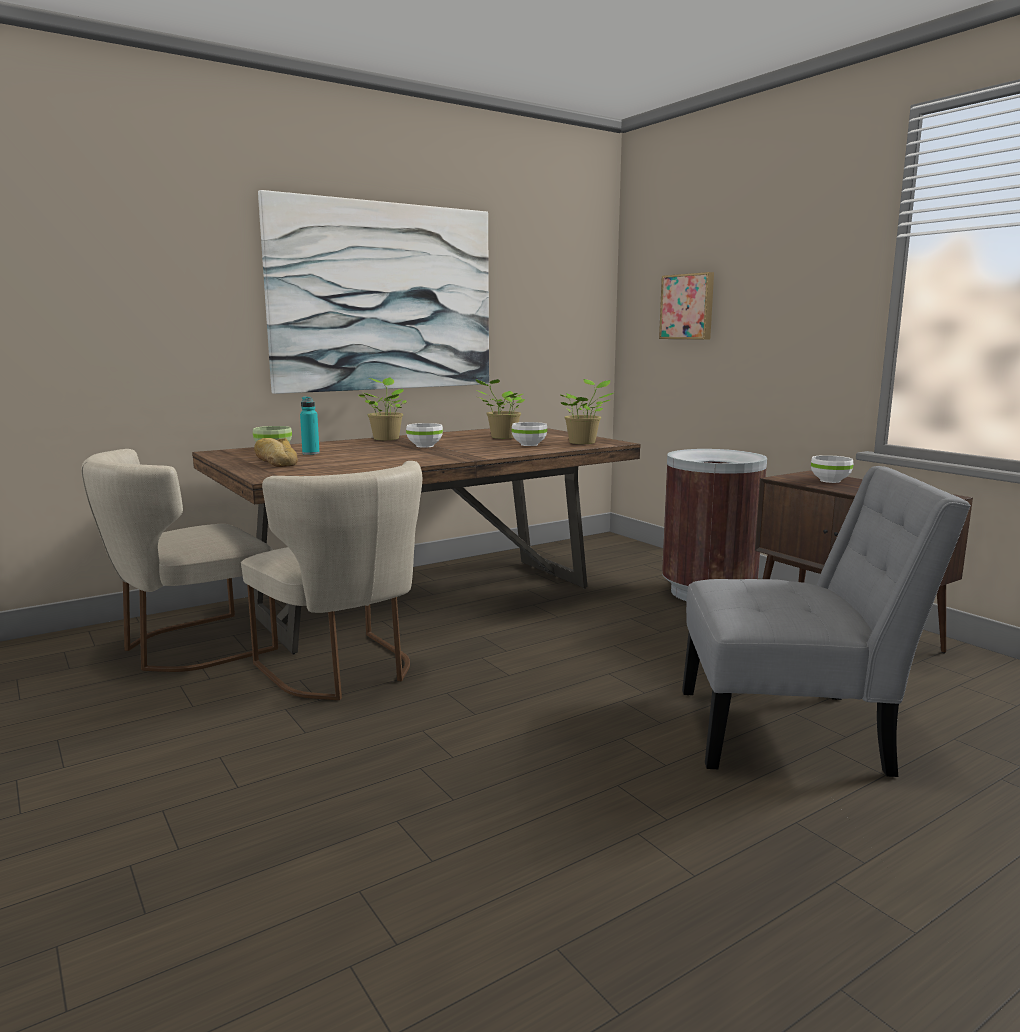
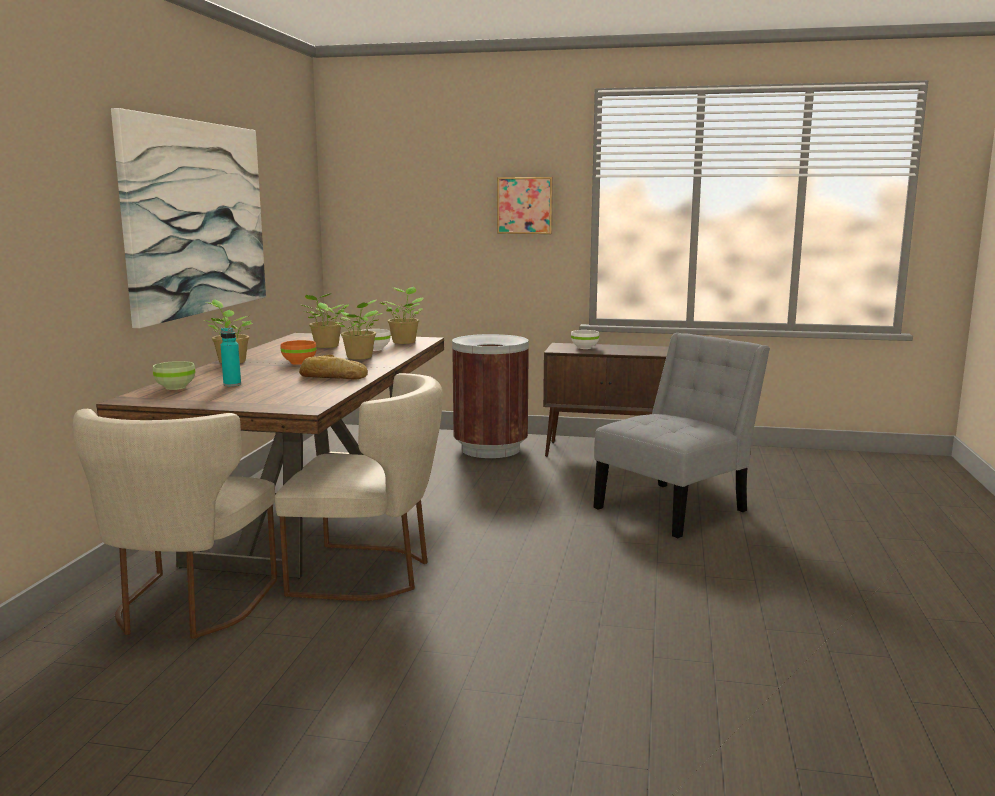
camera: 45 degrees left, 0 degrees up
(276, 462) = (242, 396): bread -> bread (332, 377)
(425, 446) = (299, 362): white bowl -> orange bowl
(486, 449) = (360, 357): none -> potted plant
(688, 307) = (408, 218): picture -> picture (525, 205)

